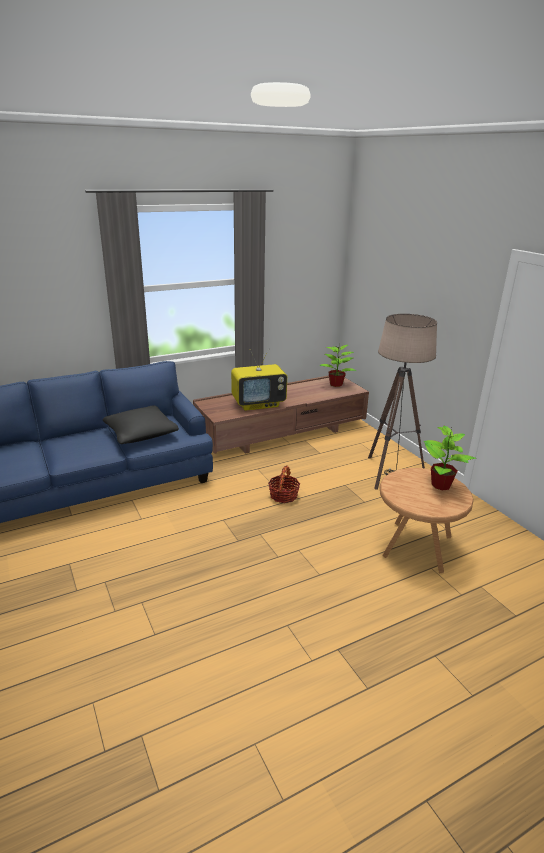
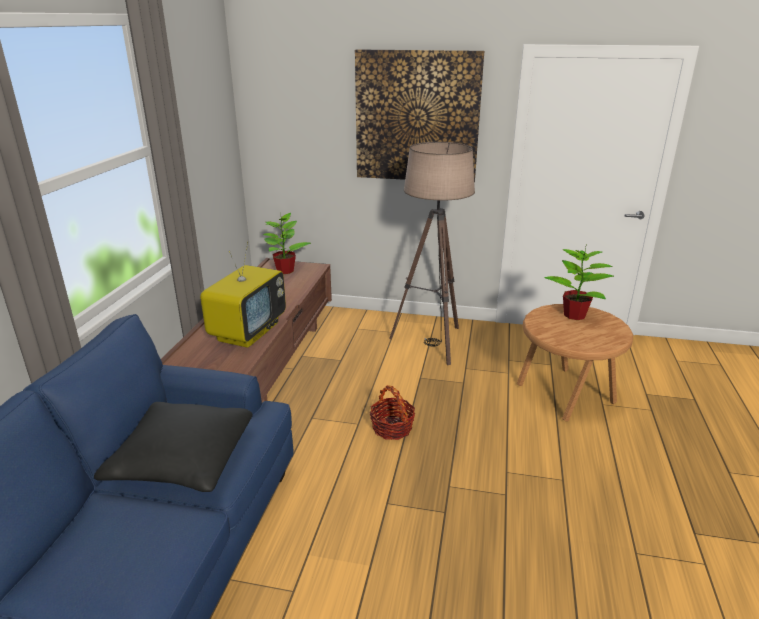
camera: 50 degrees left, 0 degrees up
(435, 295) = (417, 117): none -> picture

